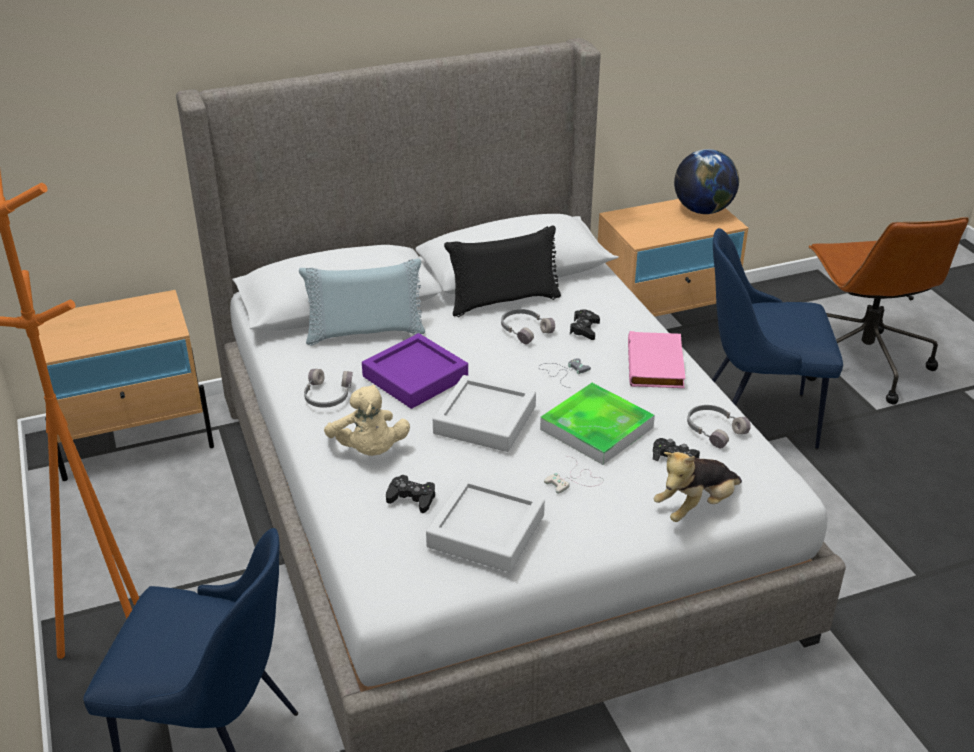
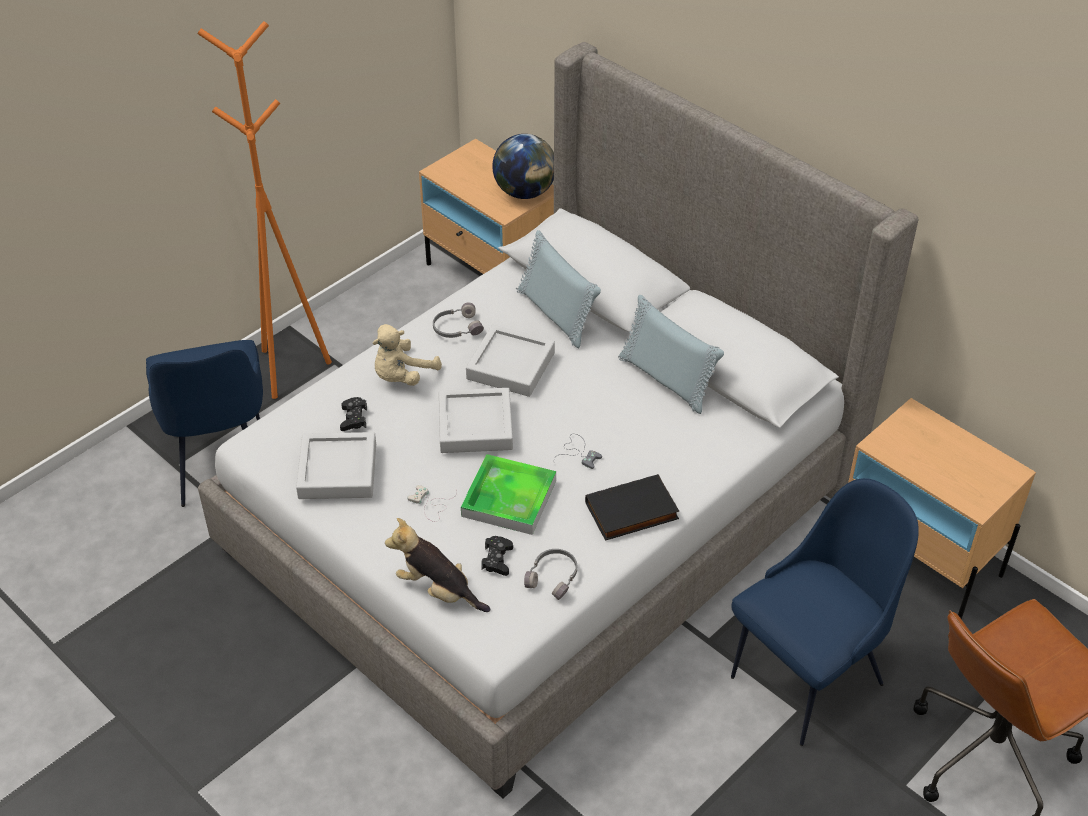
camera: 65 degrees right, 10 degrees up
(415, 377) = (510, 366): purple tray -> grey tray
(504, 301) = (667, 380): black pillow -> blue pillow
(525, 330) = (629, 408): grey headphones -> none
(584, 329) = (657, 447): black game controller -> none
(657, 365) = (632, 512): pink book -> black book
(703, 210) = (988, 477): globe -> globe (525, 192)
(758, 420) = (807, 680): blue chair -> blue chair turned 75 degrees clockwise

